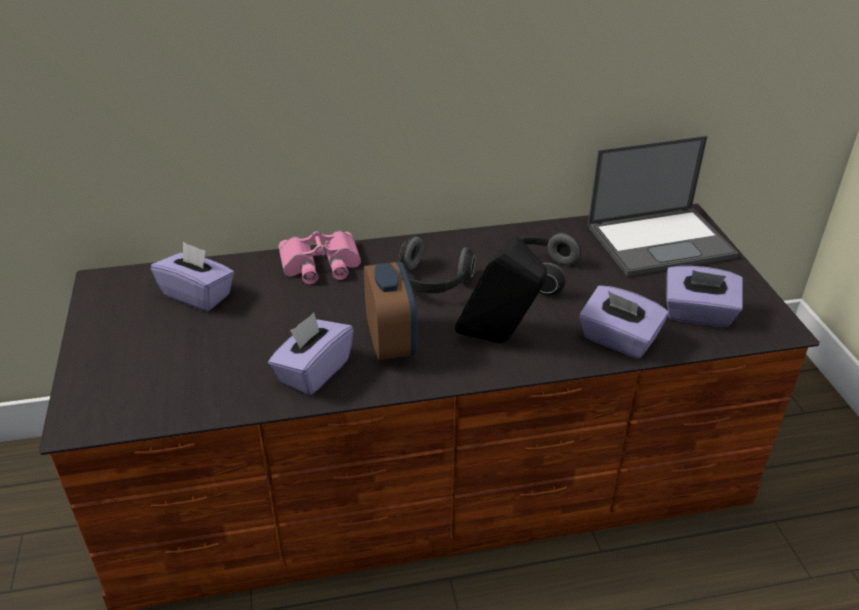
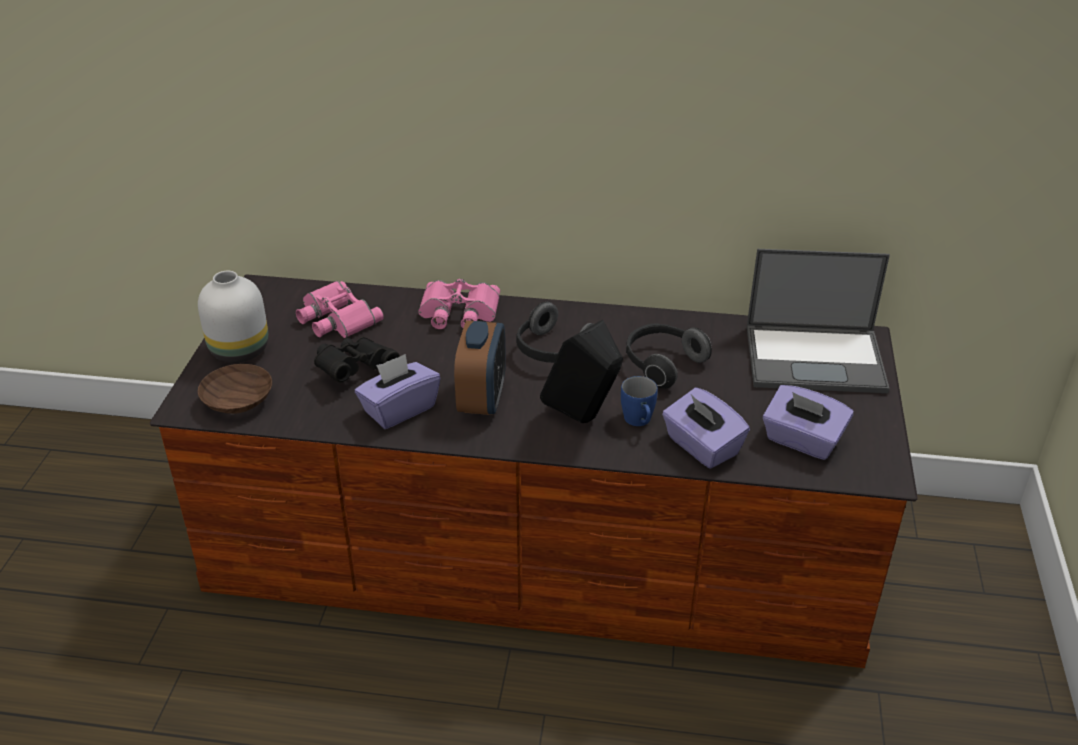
camera: 20 degrees right, 0 degrees up
(109, 348) = (240, 349): none -> white vase
(131, 403) = (236, 400): none -> brown bowl
(198, 295) = (335, 318): purple tissue box -> pink binoculars
(245, 342) = (354, 370): none -> black binoculars
(550, 330) = (639, 422): none -> blue mug

